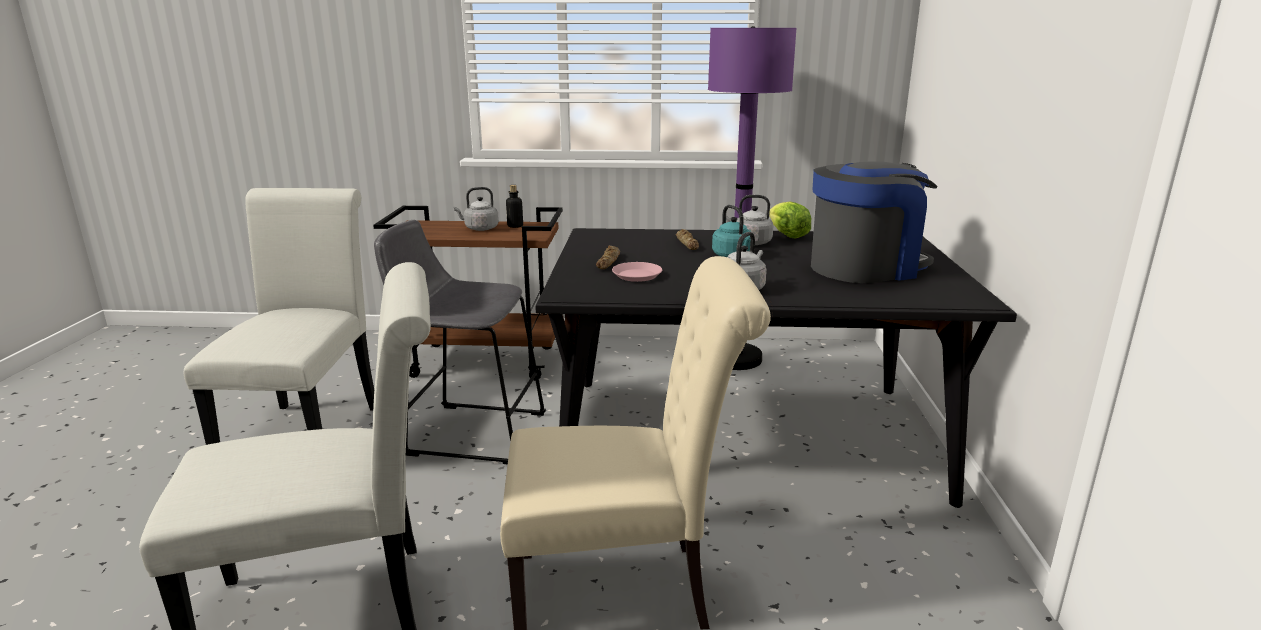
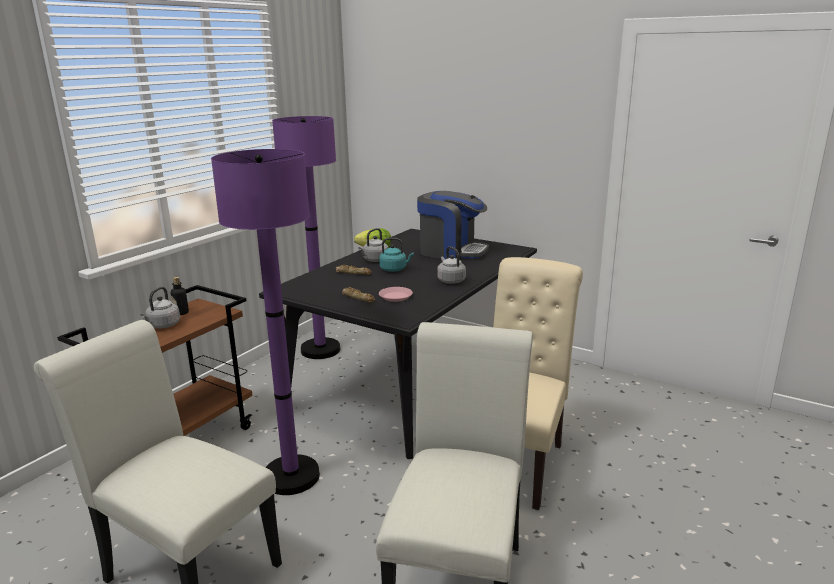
camera: 60 degrees left, 0 degrees up
(470, 432) = (291, 477): grey stool -> purple floor lamp
(865, 267) = (451, 251): coffee machine -> coffee machine turned 105 degrees clockwise

